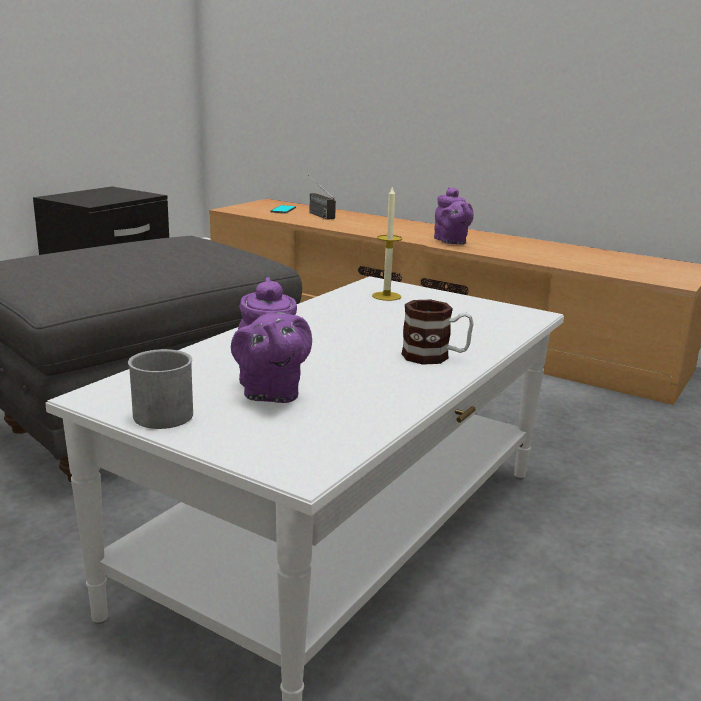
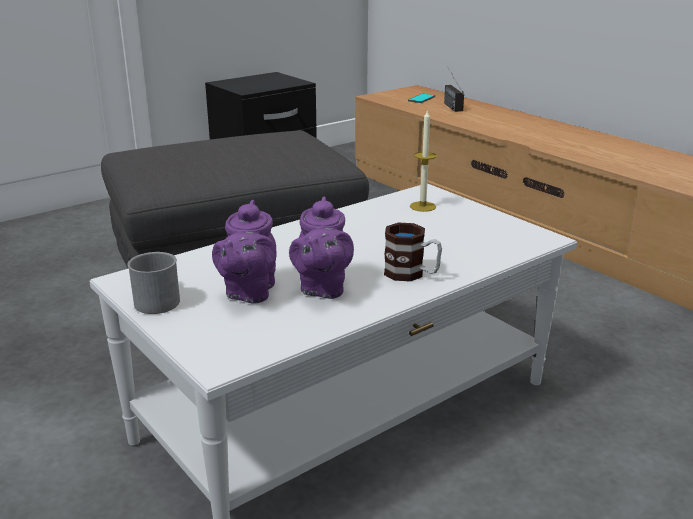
camera: 20 degrees right, 5 degrees up
(451, 242) = (557, 144): purple teapot -> purple teapot (322, 288)

